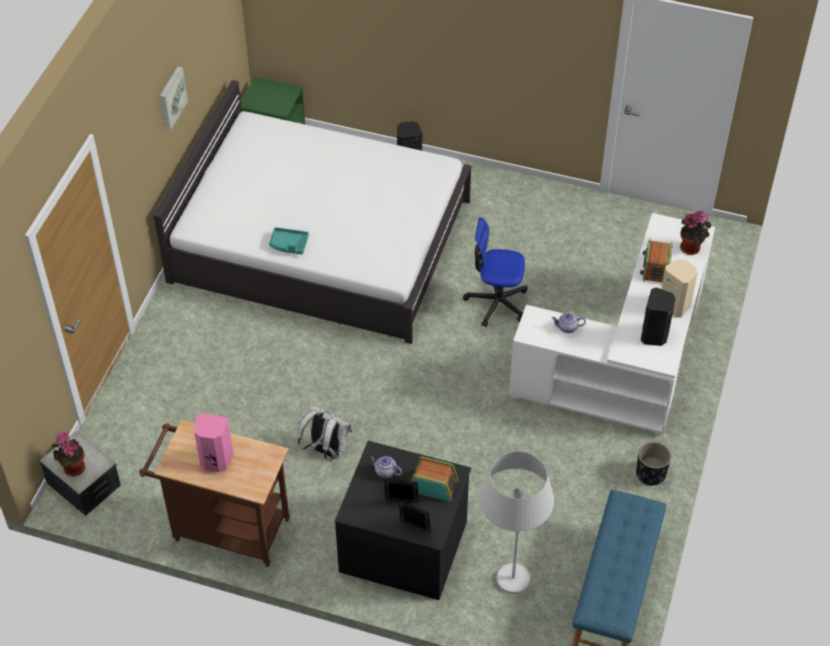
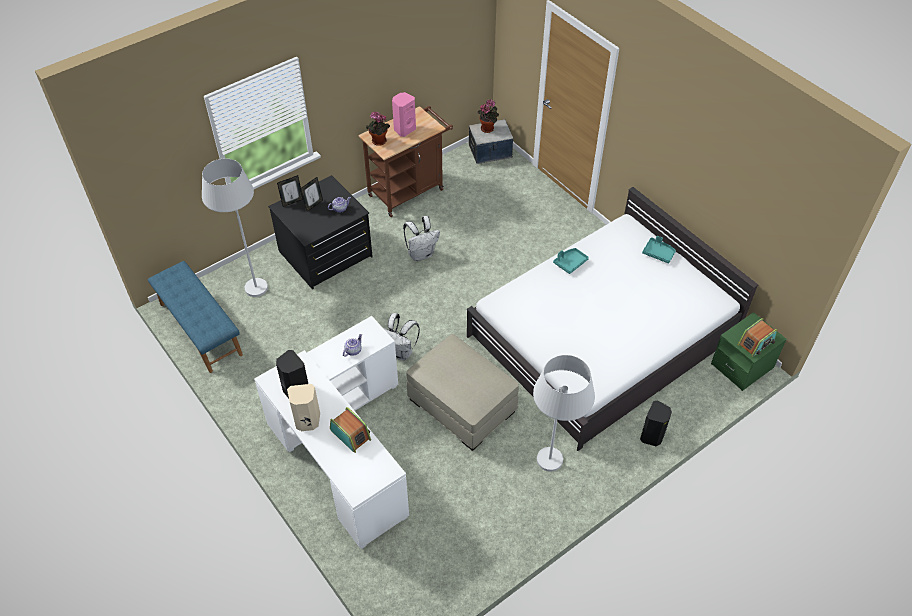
camera: 125 degrees right, 0 degrees up
(171, 97) = (696, 172): picture -> none
(218, 186) = (658, 253): none -> turquoise tray
(433, 485) = (310, 223): radio -> radio (756, 343)
(479, 386) = (400, 352): none -> white backpack
(496, 302) = (462, 406): office chair -> beige ottoman
(507, 209) = (551, 473): none -> white floor lamp
(650, 474) = (250, 400): black planter -> none
(692, 248) = (347, 474): potted plant -> potted plant (378, 142)

